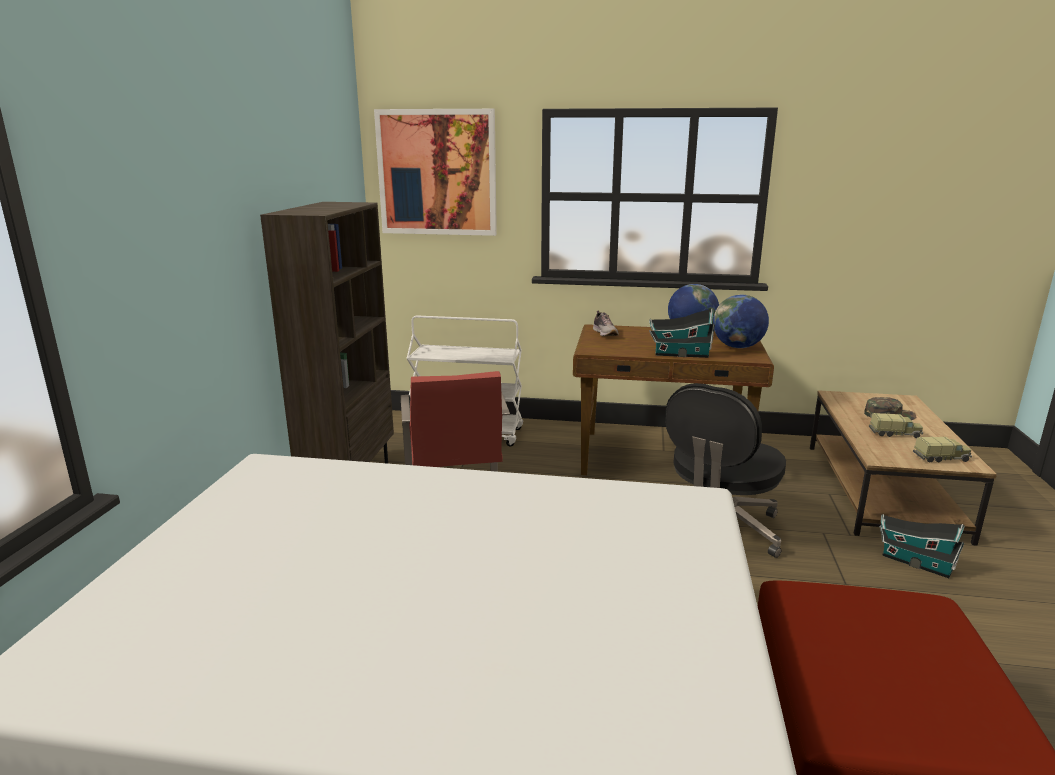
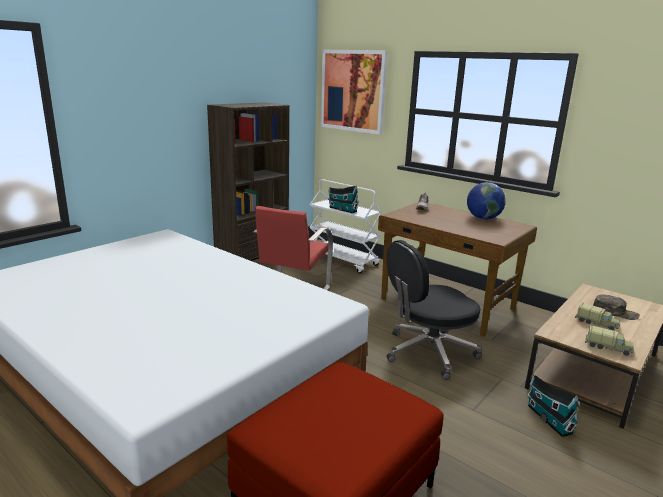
camera: 30 degrees right, 0 degrees up
(679, 354) = (447, 228): toy house -> toy house (342, 209)
(737, 347) = (499, 232): globe -> none

